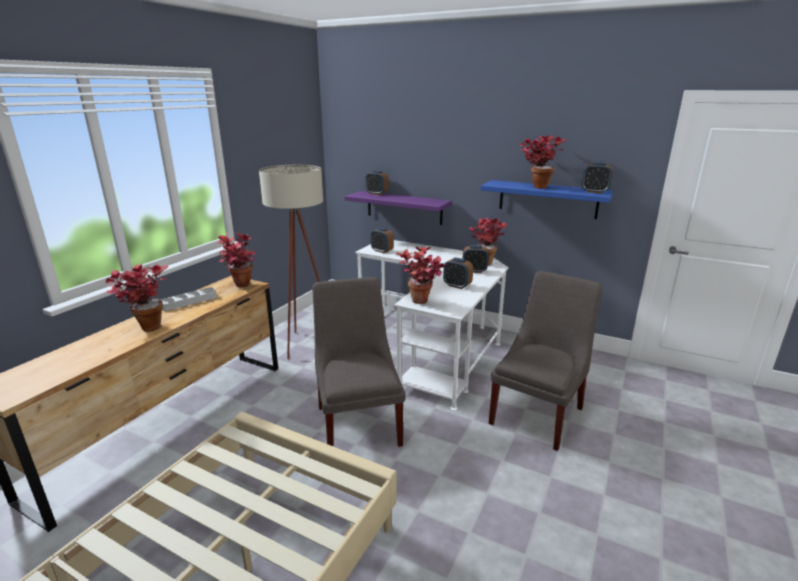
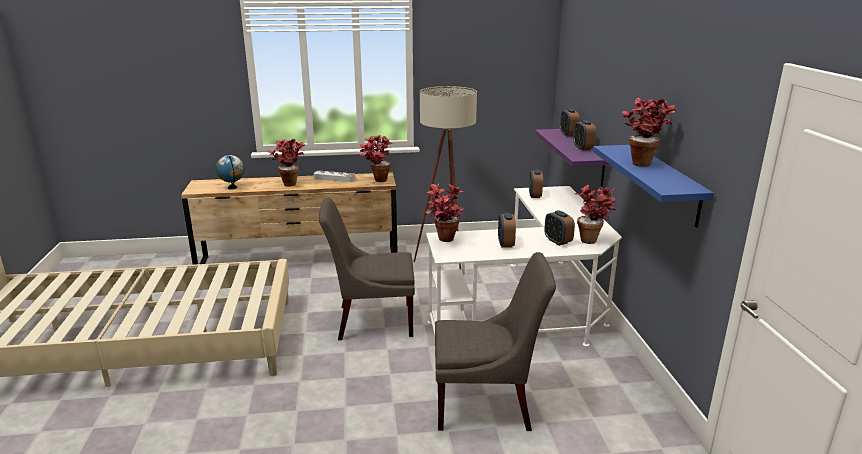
camera: 55 degrees right, 0 degrees up
(75, 364) = (232, 187): none -> globe
(358, 422) = (371, 321): grey chair -> grey chair turned 135 degrees counterclockwise
(594, 192) = (675, 186): alarm clock -> alarm clock (583, 148)

